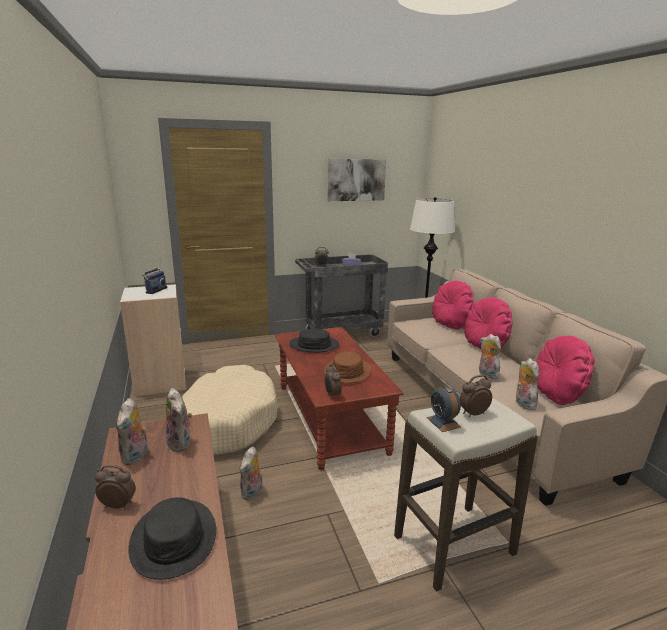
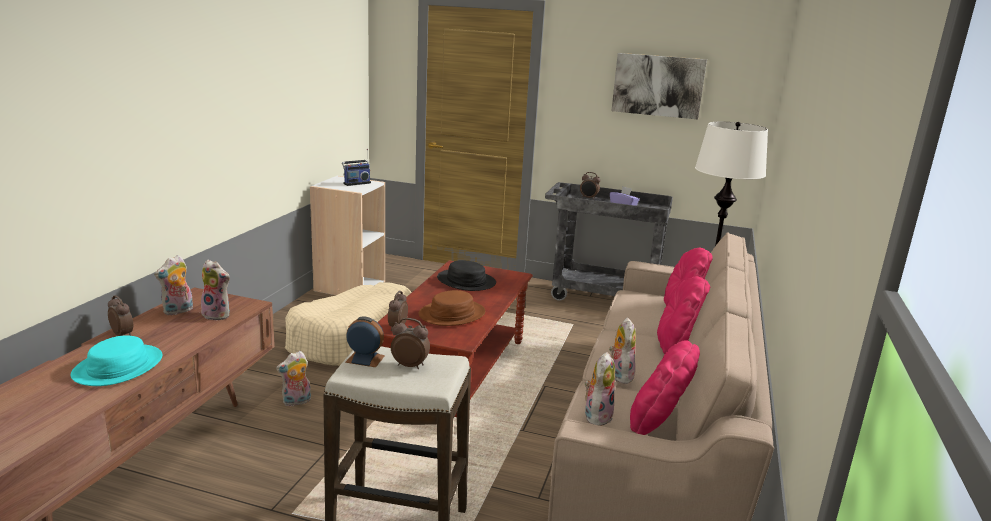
camera: 35 degrees right, 0 degrees up
(174, 538) = (118, 367): black hat -> turquoise hat
(181, 443) = (218, 315): plush toy -> plush toy turned 75 degrees counterclockwise
(443, 422) = (365, 359): alarm clock -> alarm clock turned 90 degrees clockwise

